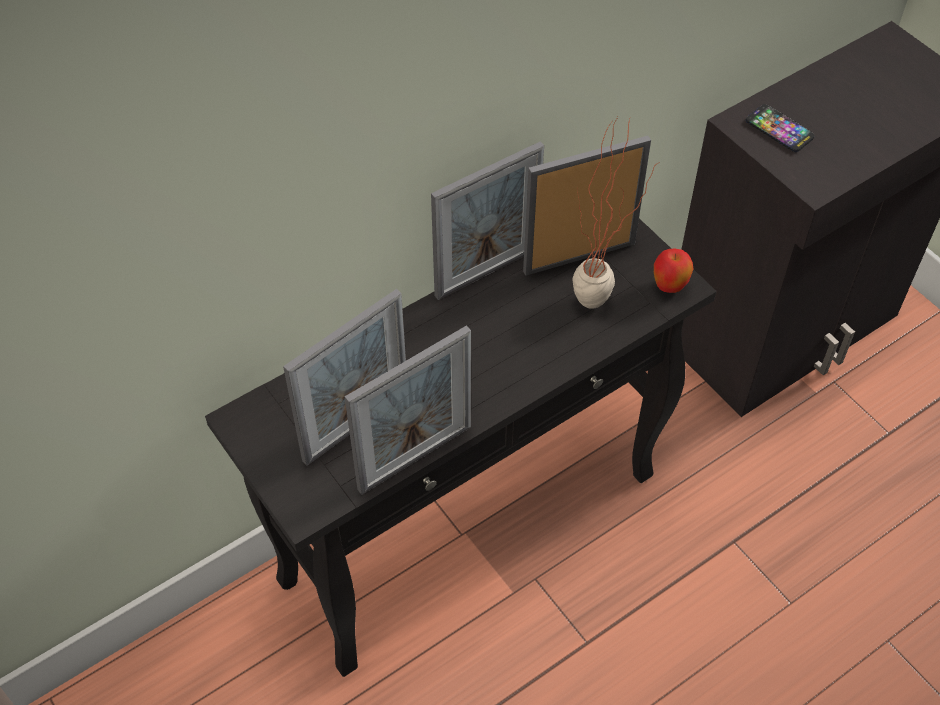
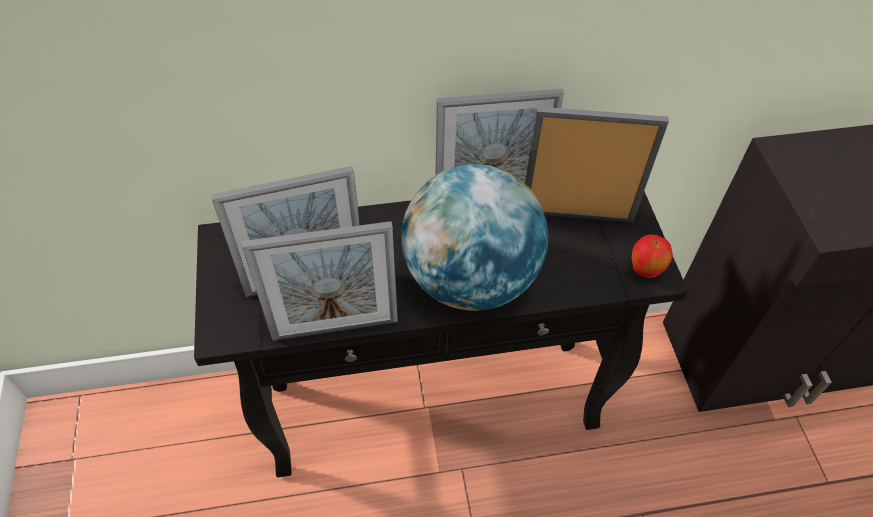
camera: 25 degrees right, 0 degrees up
(514, 358) = (470, 278): none -> globe
(599, 310) = (569, 266): potted plant -> none
(779, 129) = (819, 169): phone -> none

